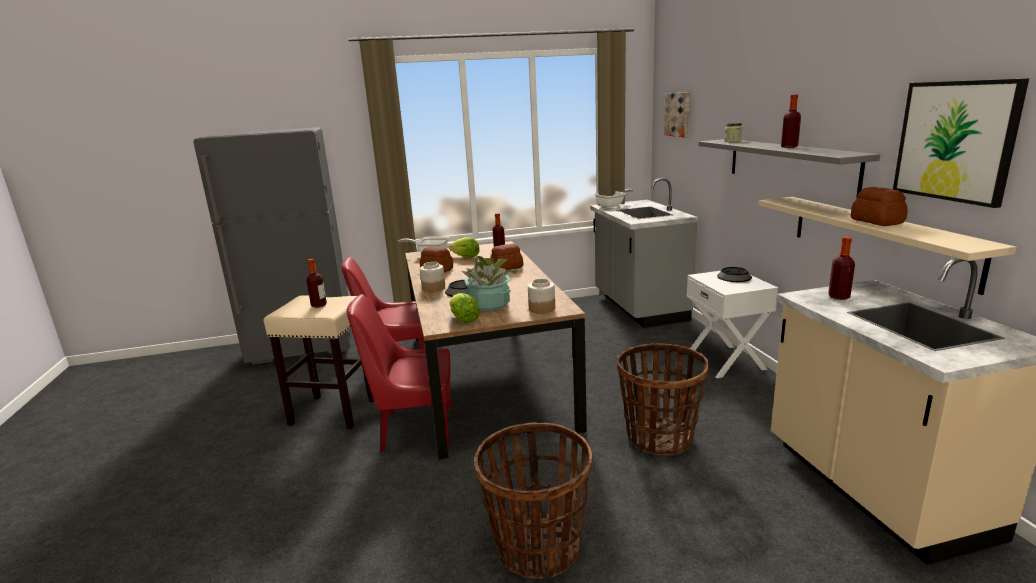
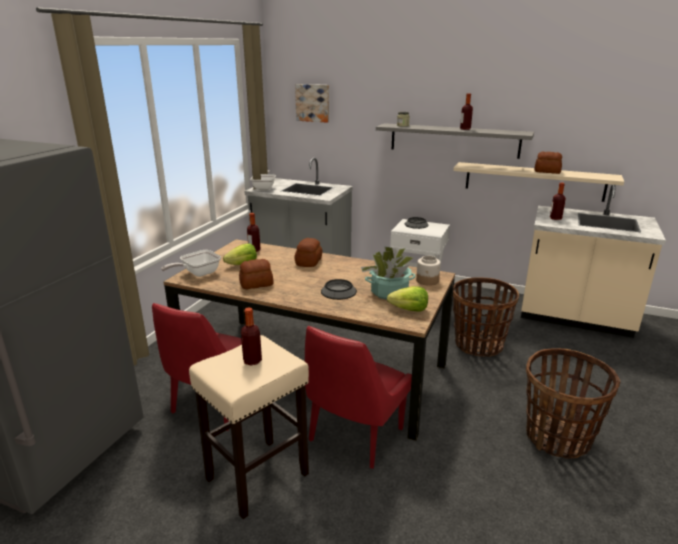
camera: 55 degrees left, 5 degrees up
(434, 288) = (308, 299): jar -> none
(955, 141) = (585, 123): picture -> none

